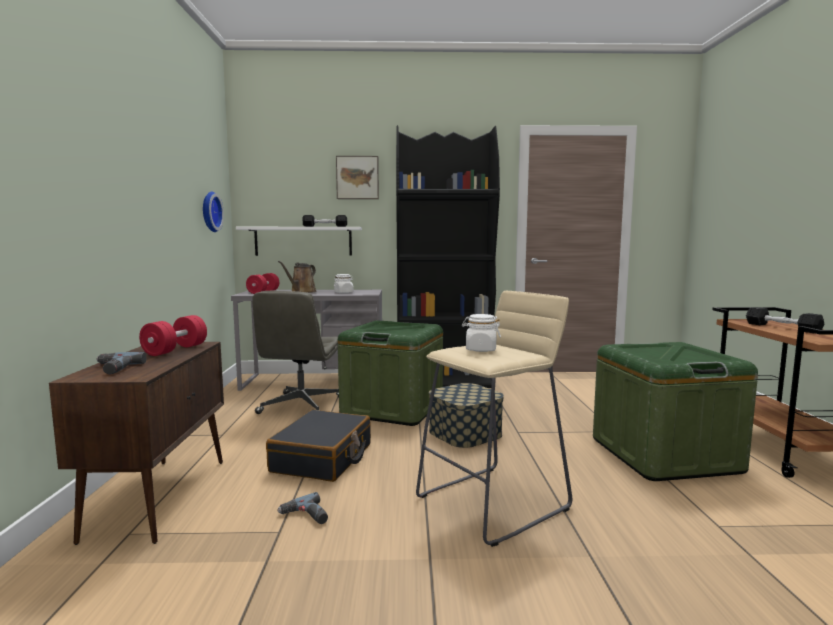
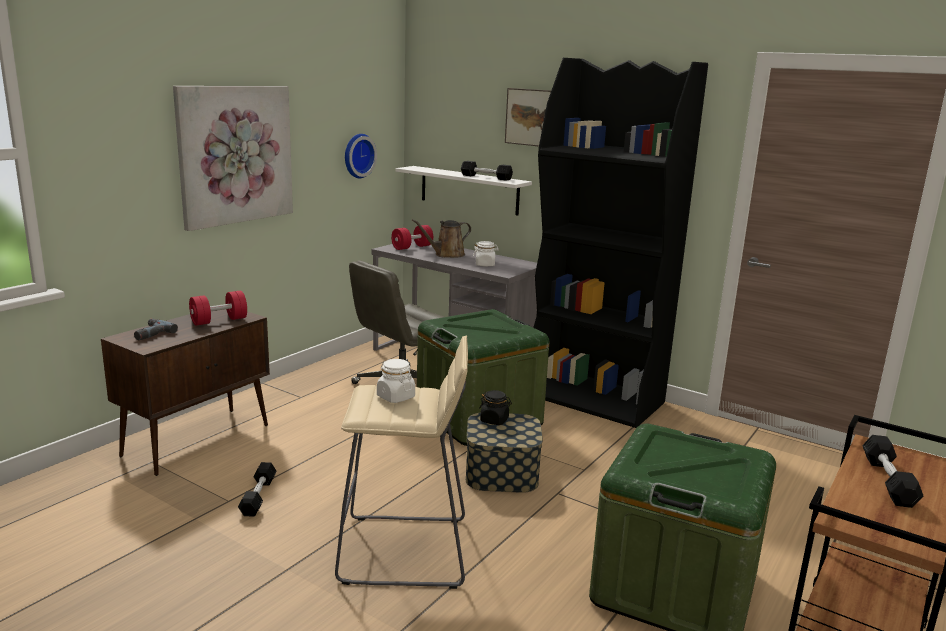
camera: 35 degrees right, 10 degrees up
(135, 186) = (235, 155): none -> picture
(305, 516) = (258, 497): power drill -> black dumbbell
(323, 458) = (340, 450): black suitcase -> none
(450, 391) = (494, 420): none -> black jar

